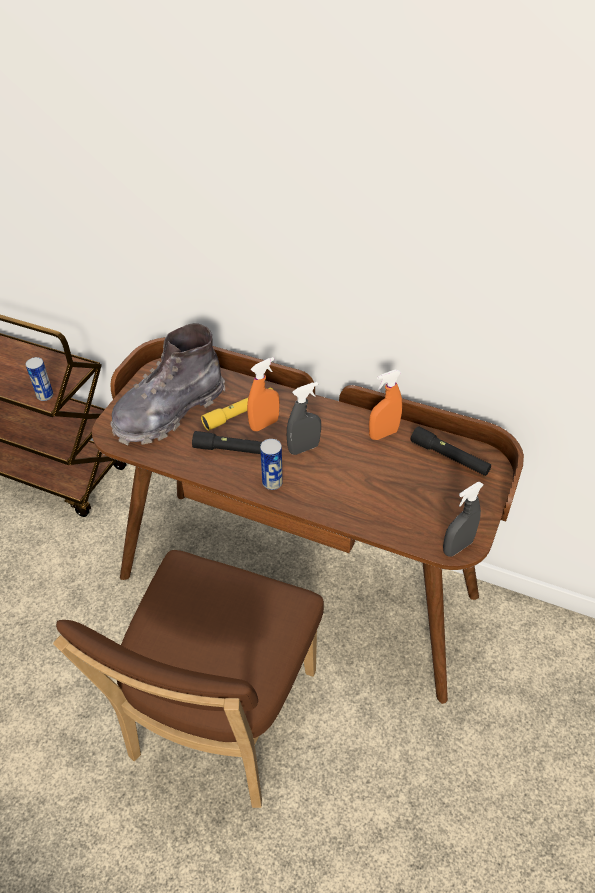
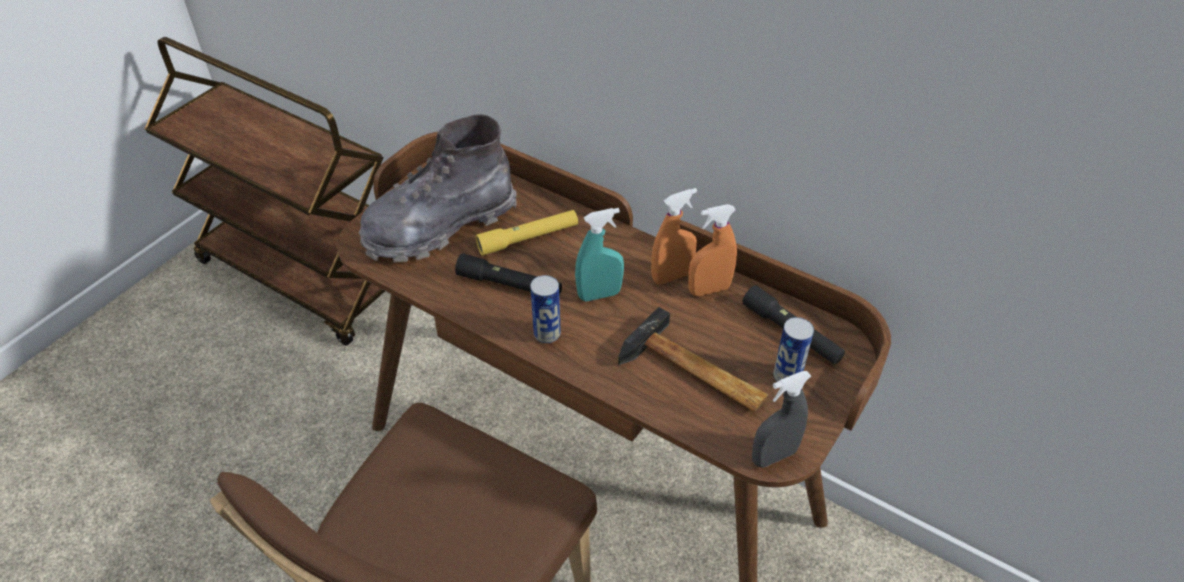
camera: 10 degrees right, 0 degrees up
(45, 396) = (305, 187): can -> can (787, 376)
(264, 424) = (556, 257): orange spray bottle -> orange spray bottle (672, 276)
(304, 448) = (599, 294): grey spray bottle -> turquoise spray bottle
(387, 497) = (694, 375): none -> hammer

